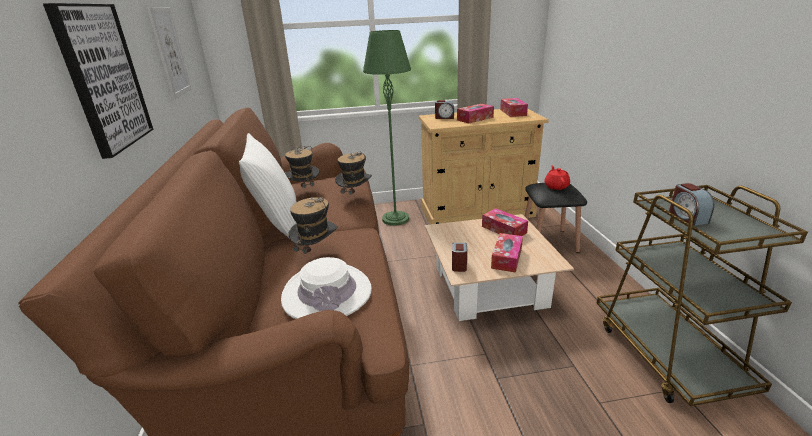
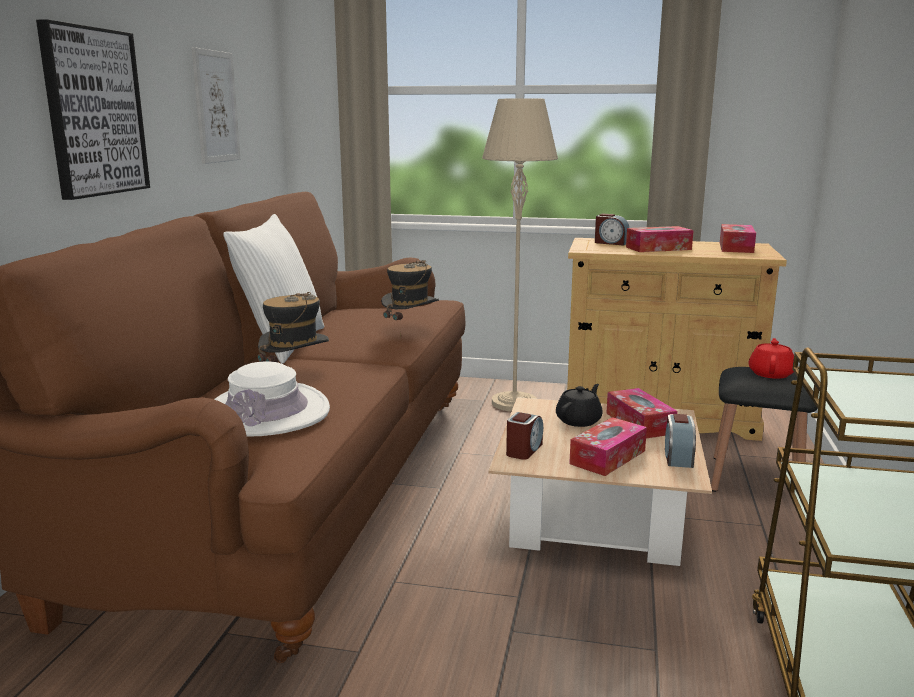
camera: 20 degrees right, 10 degrees down
(304, 191) = (349, 316): hat -> none
(395, 219) = (514, 403): green floor lamp -> beige floor lamp
(471, 235) = (579, 420): none -> black teapot
(687, 217) = (859, 395): alarm clock -> alarm clock (678, 457)

